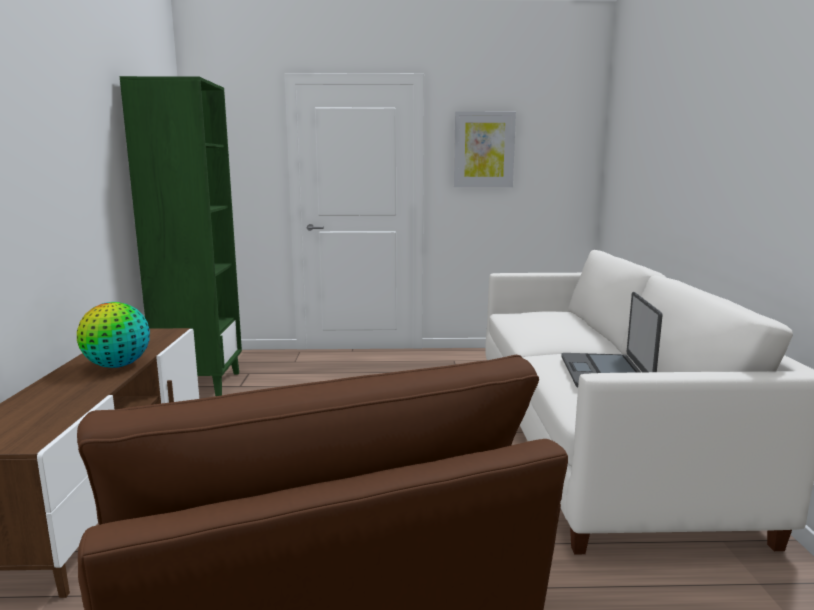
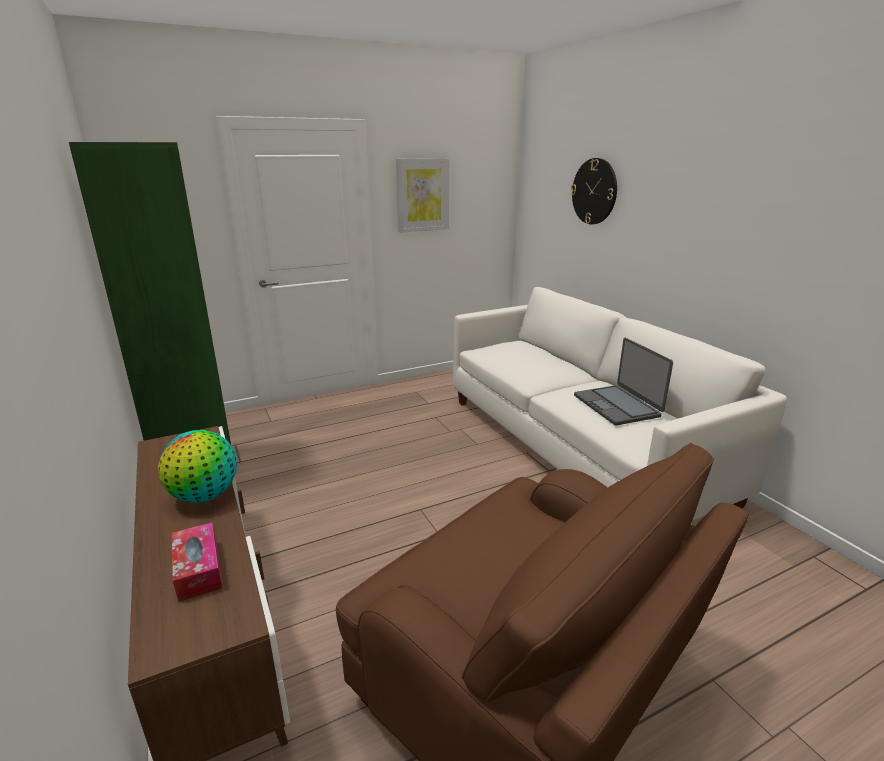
camera: 25 degrees left, 10 degrees up
(49, 405) = (198, 569): none -> tissue box
(661, 135) = (594, 191): none -> wall clock

